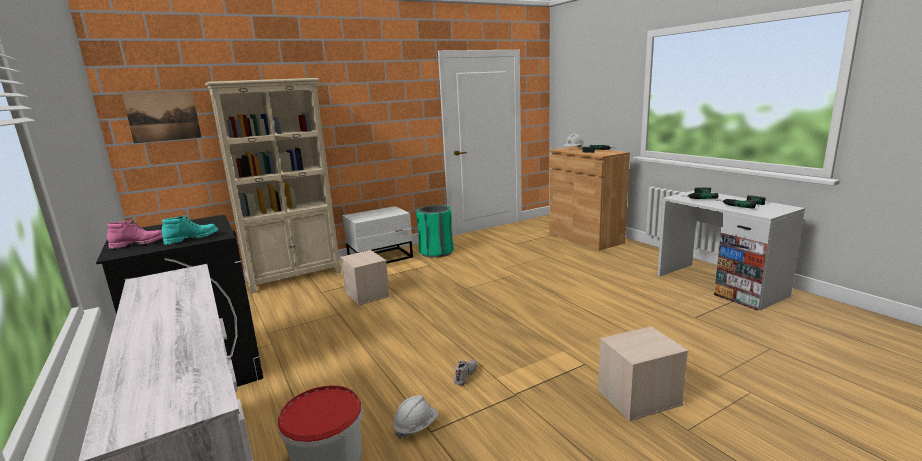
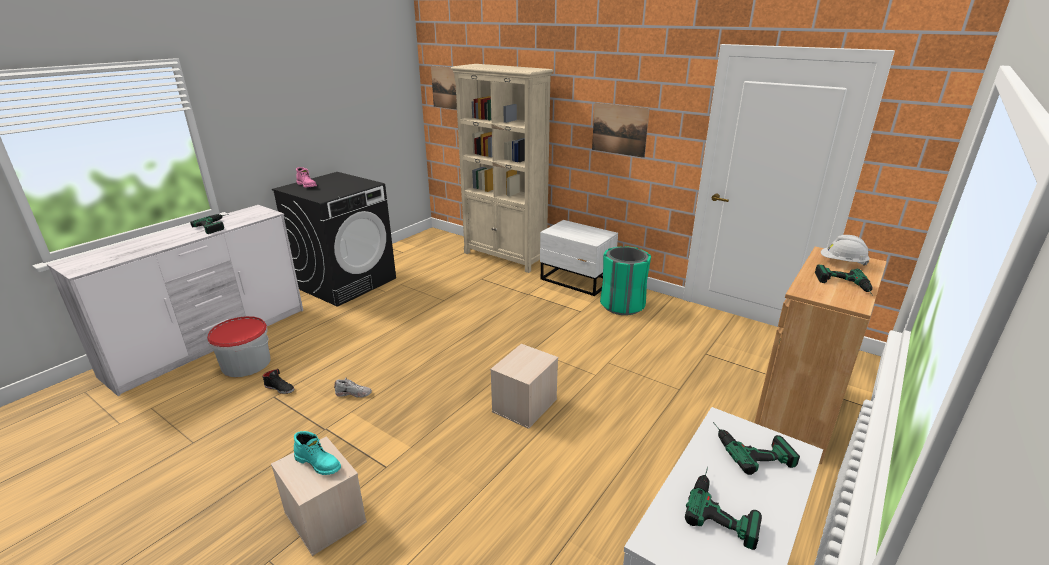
camera: 65 degrees right, 10 degrees up
(174, 299) = (218, 225): none -> power drill
(192, 238) = (317, 193): turquoise boot -> turquoise boot (319, 463)
(367, 294) = (488, 300): beige storage box -> beige storage box (525, 406)
(379, 121) = (619, 129): none -> picture
(416, 426) = (280, 388): white hard hat -> black shoe

